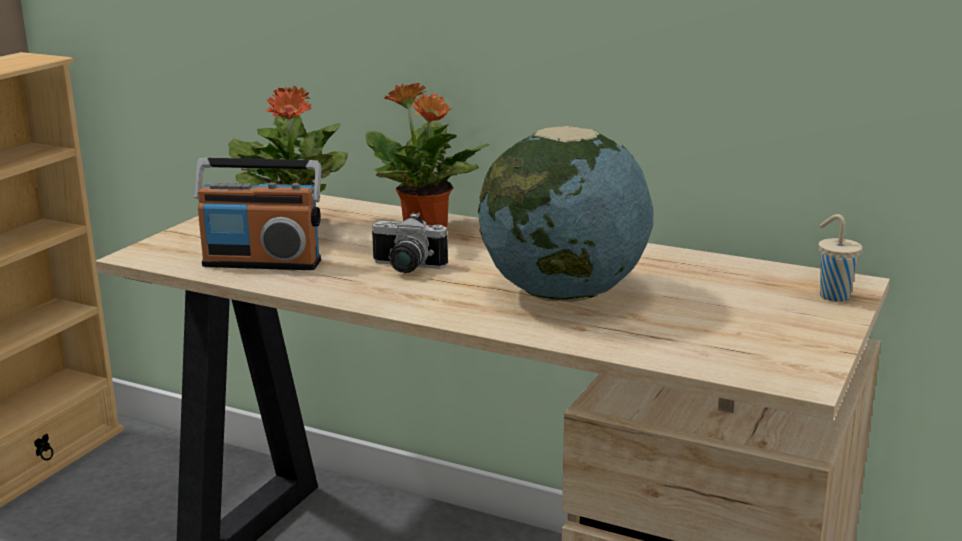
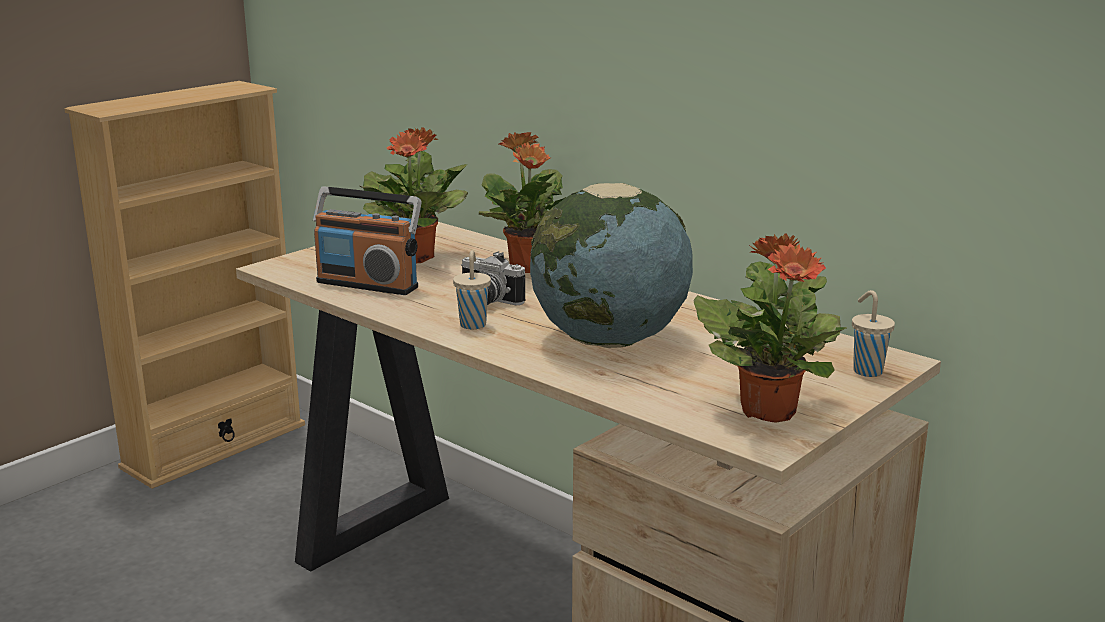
camera: 15 degrees right, 0 degrees up
(409, 293) = (473, 324): none -> beige cup
(774, 346) = (768, 410): none -> potted plant

